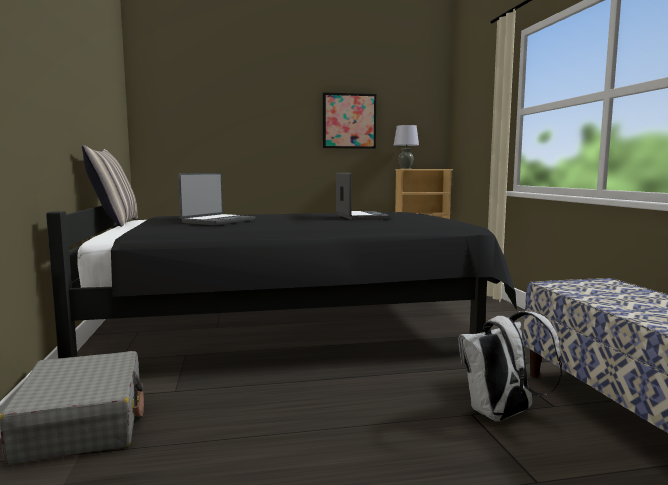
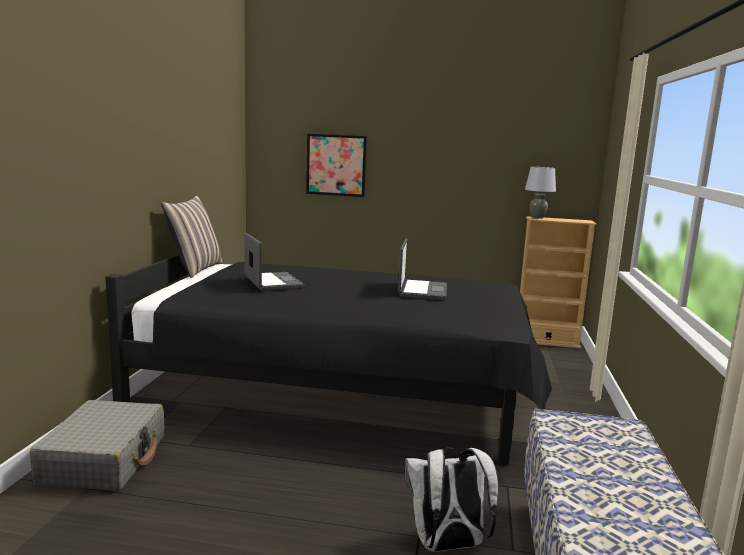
camera: 20 degrees right, 5 degrees up
(217, 221) = (272, 283): laptop -> laptop turned 75 degrees counterclockwise
(349, 121) = (475, 158): picture -> picture (336, 165)

